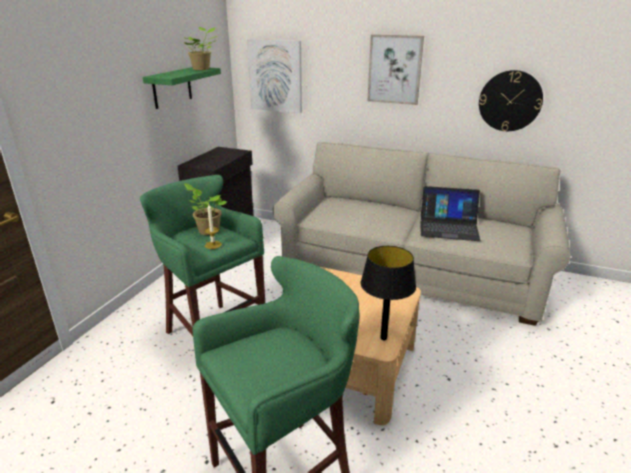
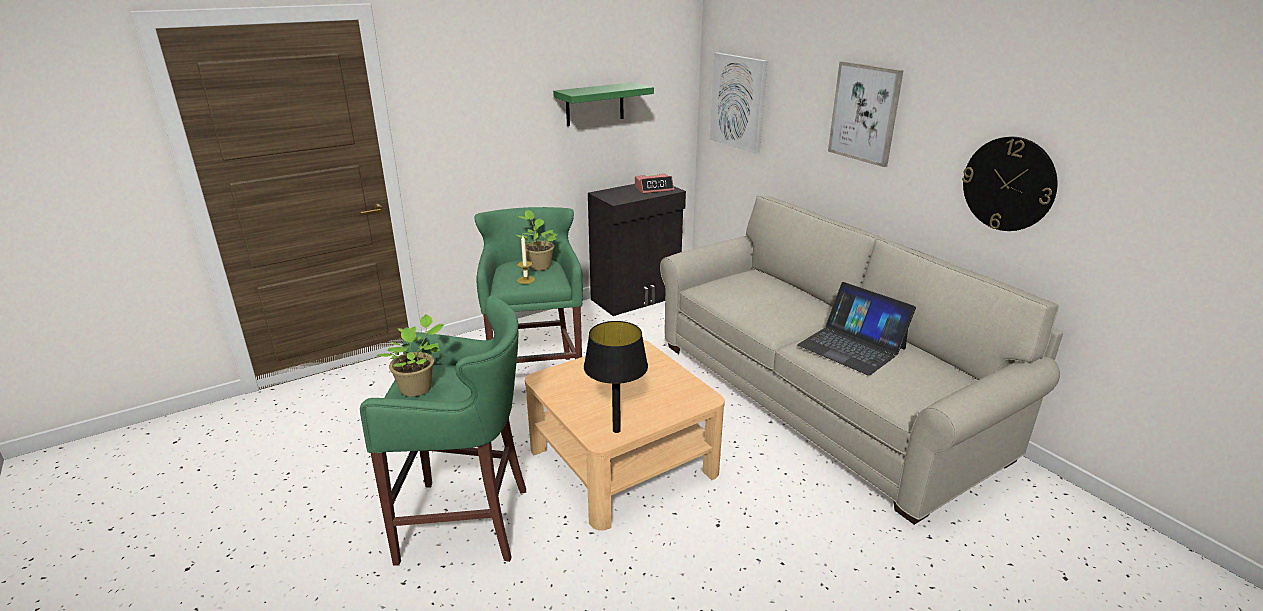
camera: 35 degrees right, 0 degrees up
(202, 69) = (631, 86): potted plant -> potted plant (418, 388)
(226, 153) = (654, 188): none -> alarm clock

